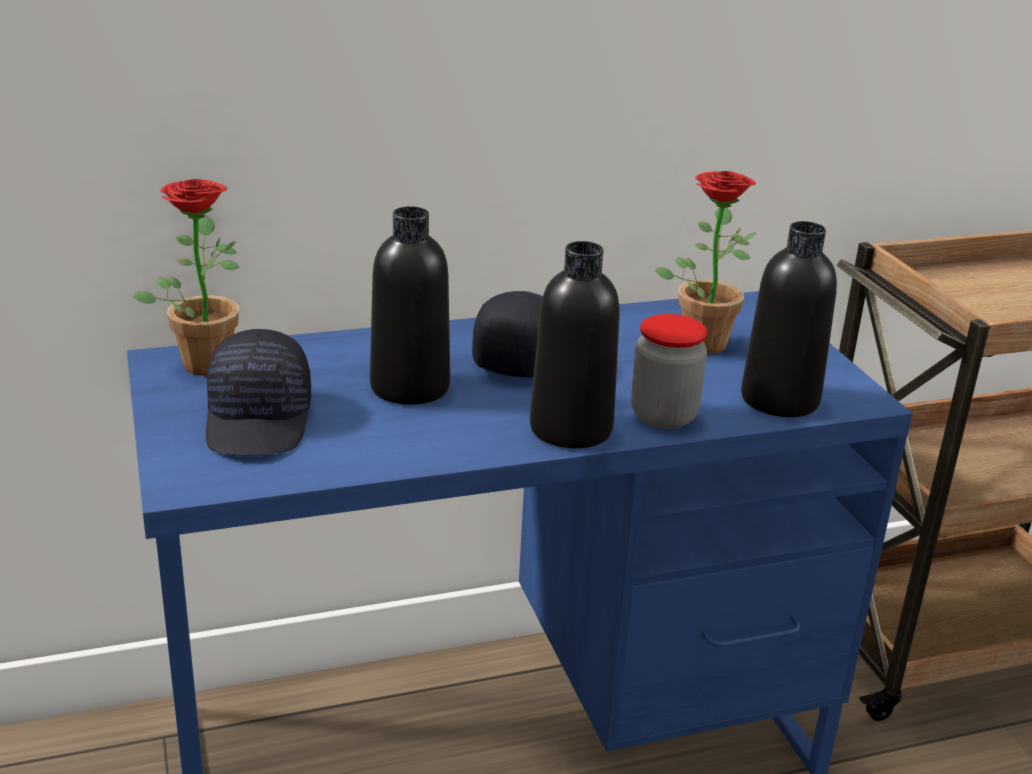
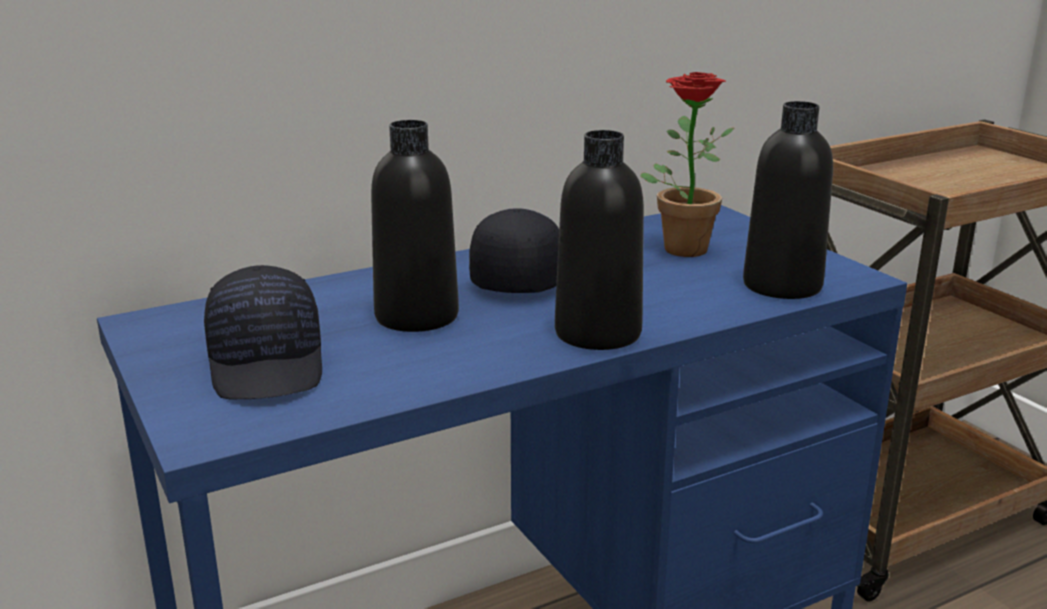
camera: 10 degrees left, 5 degrees down
(204, 360) = (187, 317): potted plant -> none
(663, 416) = (682, 312): jar -> none

